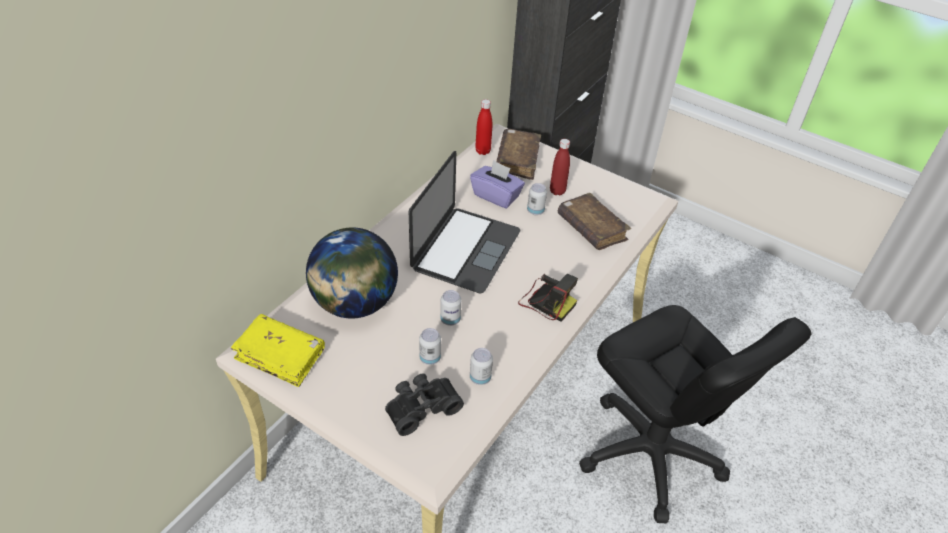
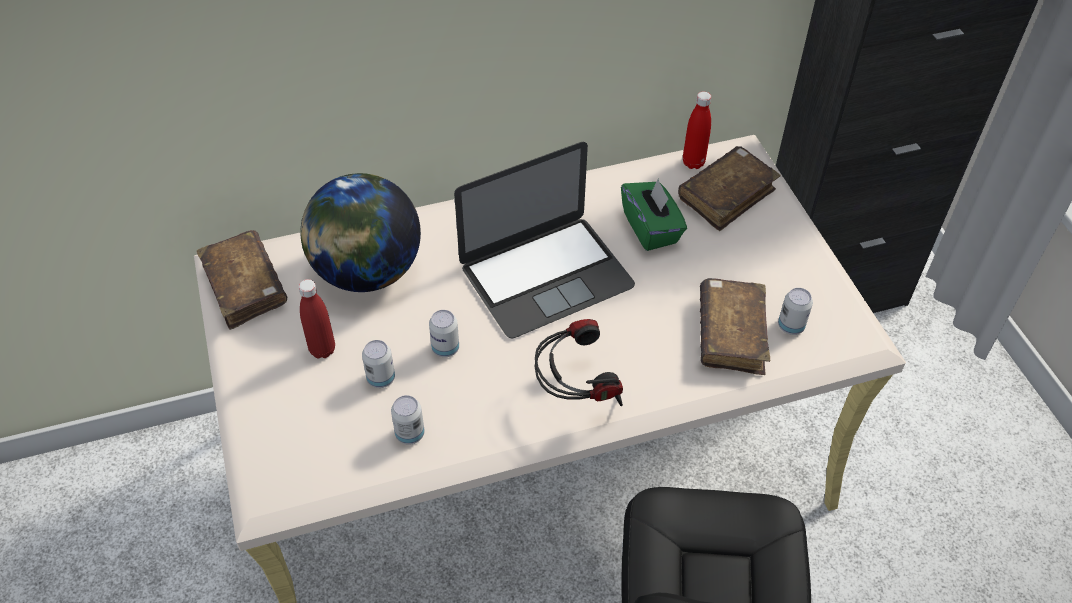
camera: 40 degrees right, 5 degrees up
(280, 355) = (245, 287): yellow book -> brown book
(421, 406) = (320, 425): black binoculars -> none
(496, 196) = (651, 228): purple tissue box -> green tissue box
(535, 211) = (680, 273): can -> can (791, 326)
(546, 301) = (575, 392): camera -> headphones
(557, 191) = (737, 262): red bottle -> red bottle (322, 350)

